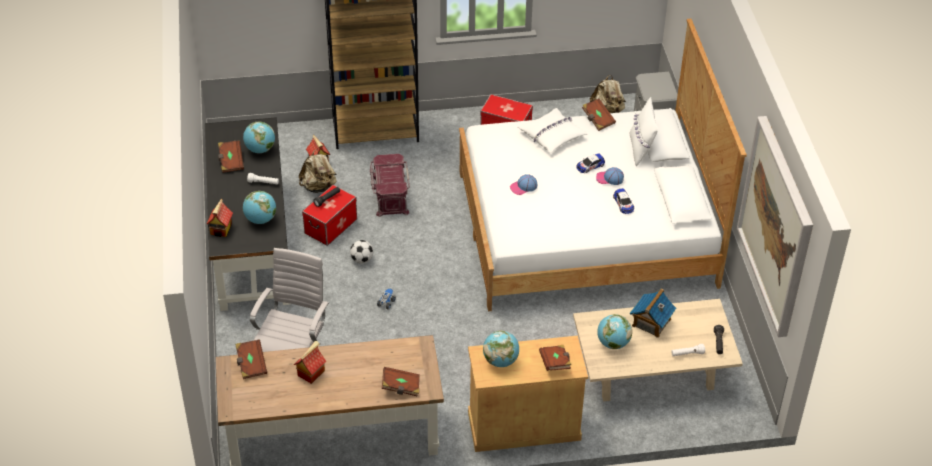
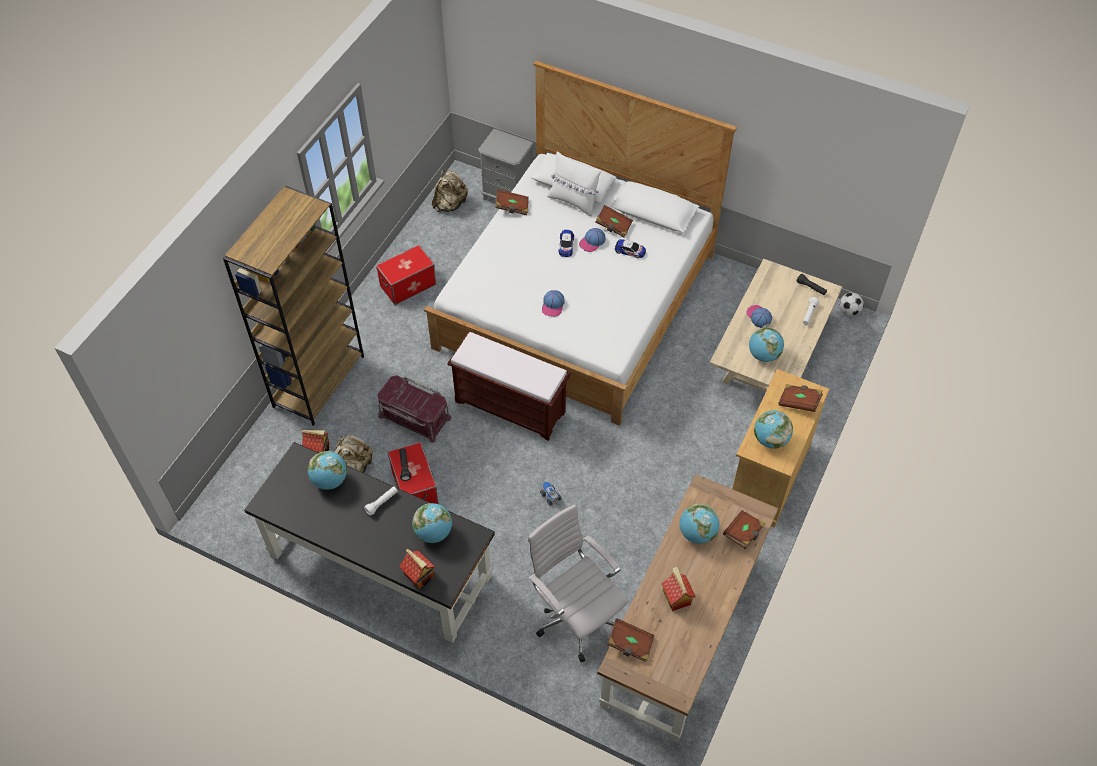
camera: 55 degrees left, 10 degrees up
(230, 161) = (325, 515): brown book -> brown book (613, 226)
(362, 259) = (480, 485): football -> football (849, 311)
(378, 360) = (697, 533): none -> globe
(447, 241) = (511, 407): none -> brown bench
(552, 135) = (504, 249): white pillow -> none
(651, 323) = (758, 317): toy house -> cap
(776, 226) = (827, 159): picture -> none

